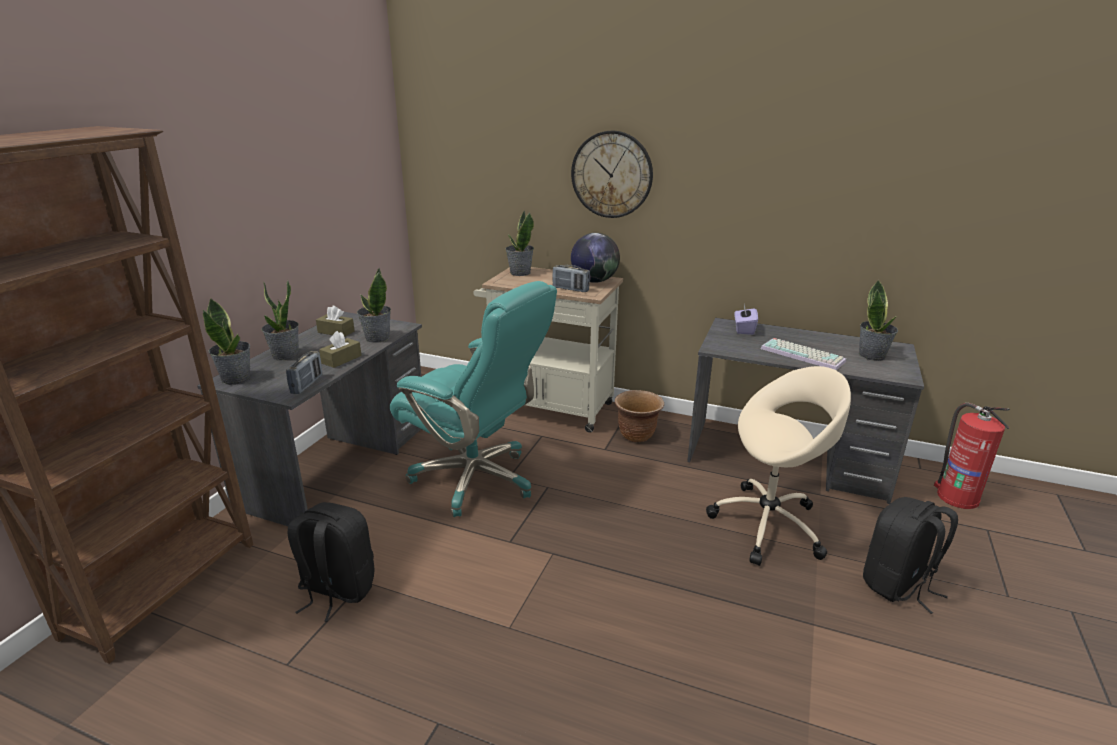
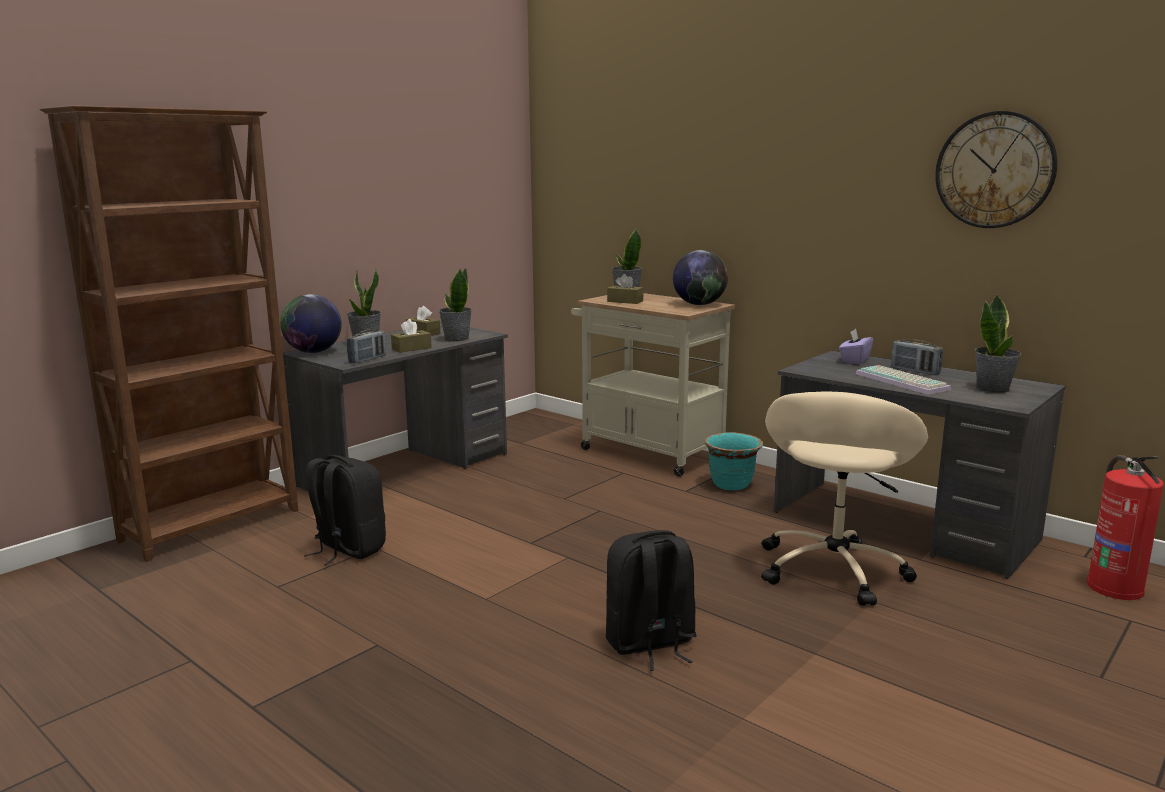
camera: 20 degrees right, 10 degrees down
(236, 379) = (313, 352): potted plant -> globe
(476, 482) = (529, 497): turquoise office chair -> none
(526, 282) = (625, 301): none -> brown tissue box
(570, 289) = (665, 308): radio -> radio (915, 371)
(612, 174) = (724, 188): wall clock -> wall clock (994, 170)
(637, 435) = (731, 484): brown planter -> turquoise planter
(769, 524) = (832, 573): beige office chair -> beige office chair turned 90 degrees clockwise
(897, 585) = (953, 643): black backpack -> black backpack (650, 644)

